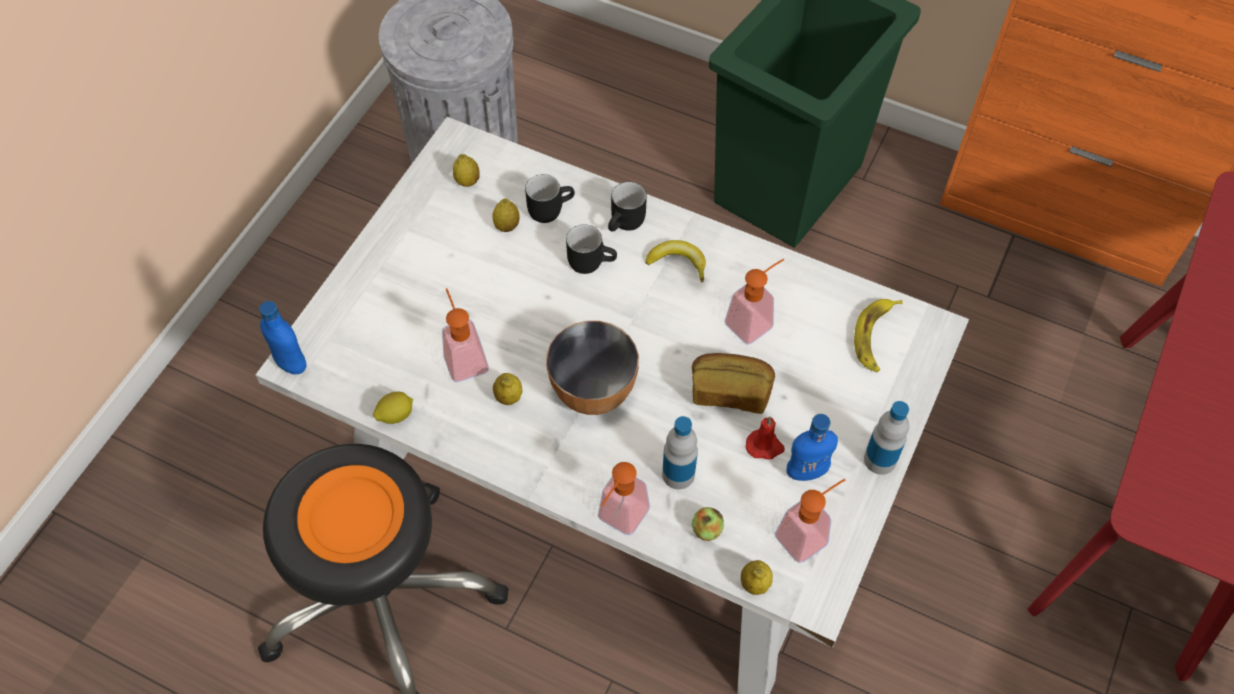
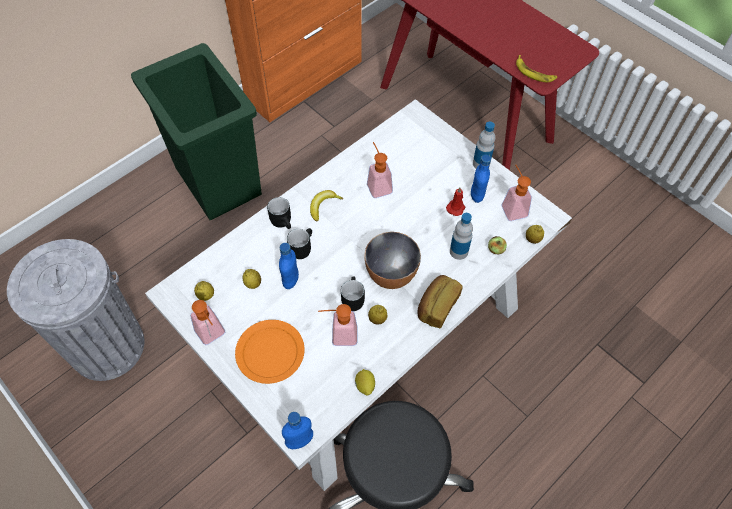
camera: 70 degrees left, 0 degrees up
(352, 517) = (402, 446): orange plate -> orange plate (271, 352)
(531, 267) = (291, 280): none -> blue bottle
(549, 208) = (251, 257): black mug -> black mug (351, 299)
(618, 520) = (476, 288): soap dispenser -> soap dispenser (213, 335)
(730, 391) = (417, 211): bread -> bread (437, 307)
(875, 337) = (410, 138): banana -> banana (534, 72)

